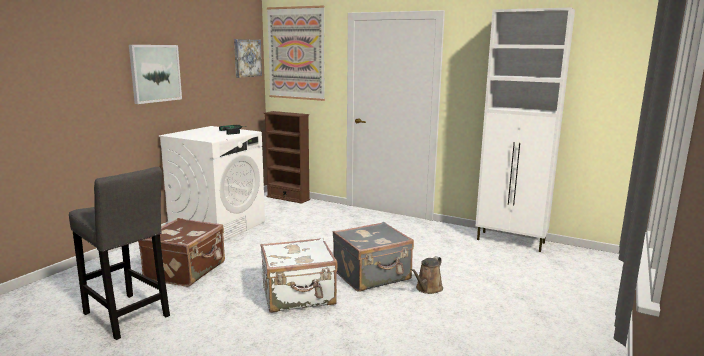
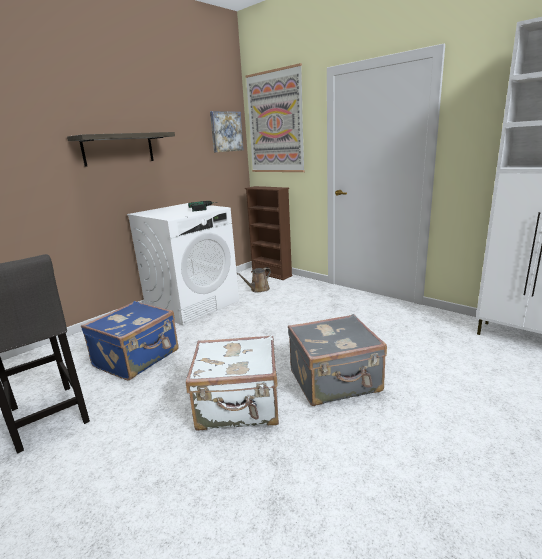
camera: 15 degrees right, 5 degrees up
(155, 73) = (118, 149): picture -> shelf
(187, 271) = (138, 358): brown suitcase -> blue suitcase
(427, 289) = (404, 409): brown watering can -> brown watering can (258, 289)

